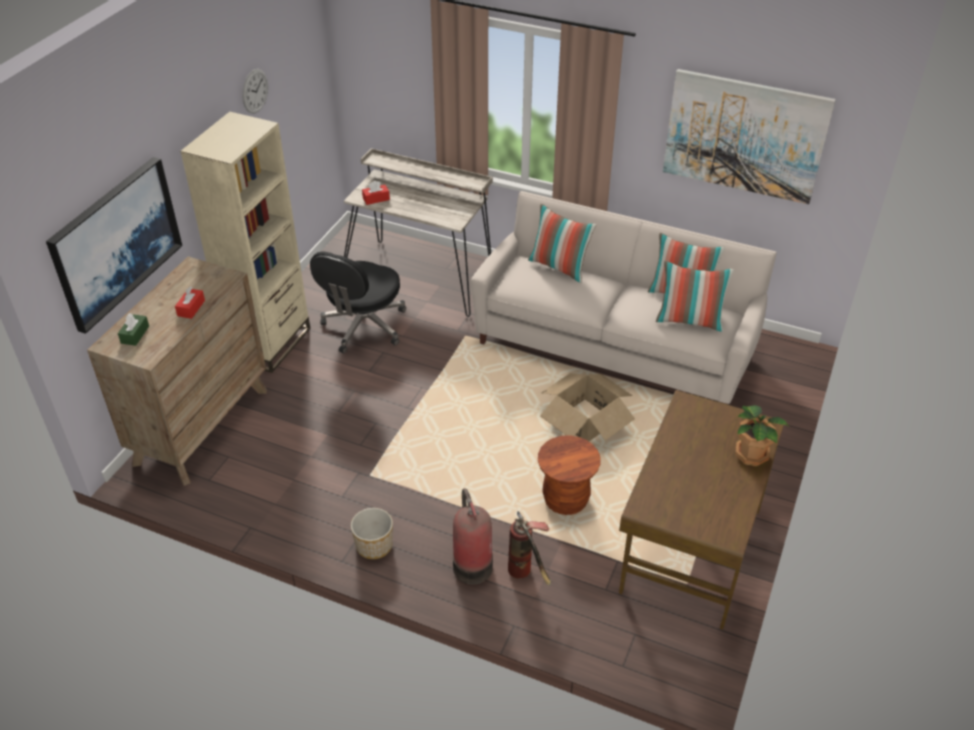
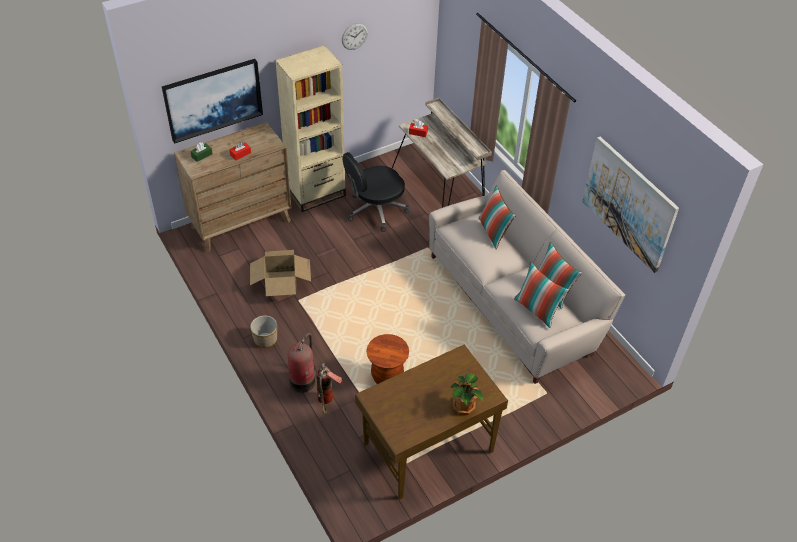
camera: 35 degrees right, 5 degrees up
(585, 421) = (445, 338): cardboard box -> cardboard box (281, 282)

